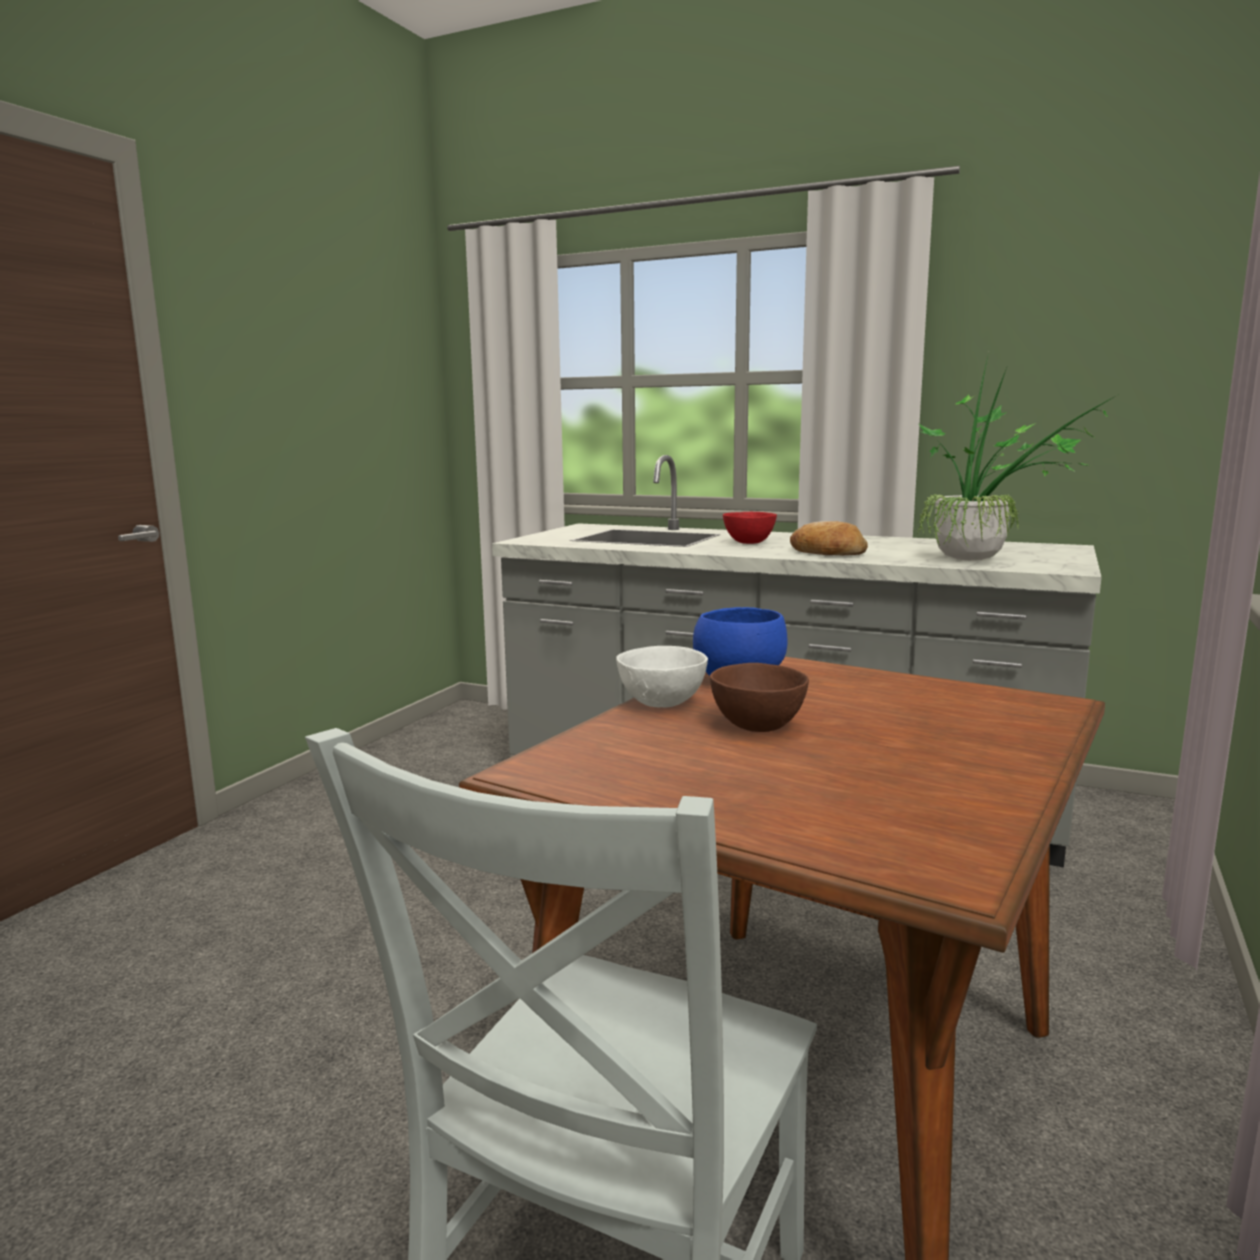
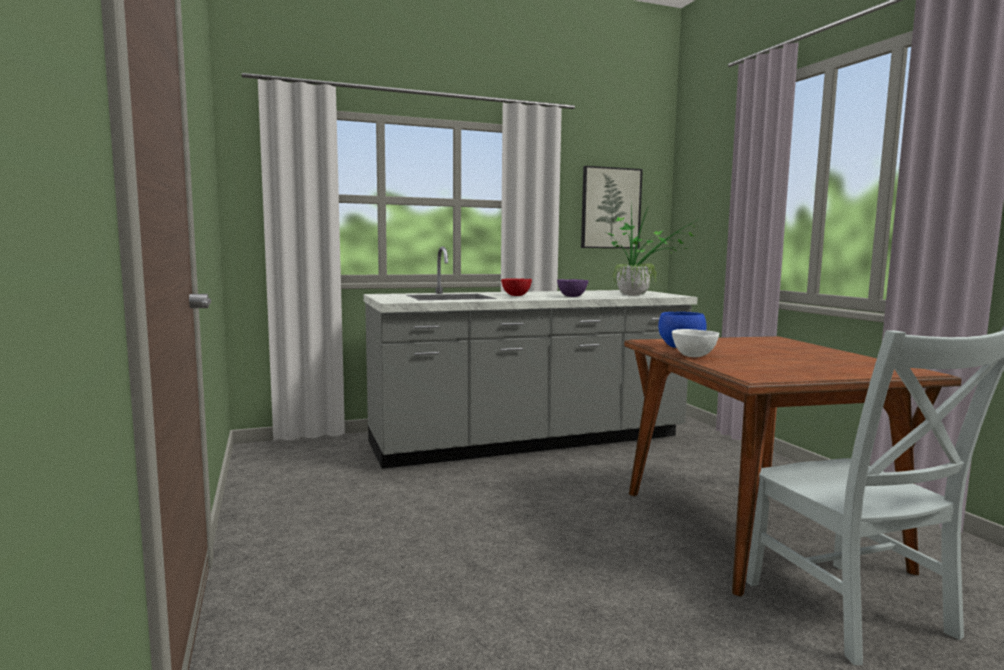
camera: 45 degrees left, 5 degrees down
(757, 726) = (746, 356): brown bowl -> none
(827, 553) = (571, 296): bread -> purple bowl
(1062, 369) = (610, 208): none -> picture

